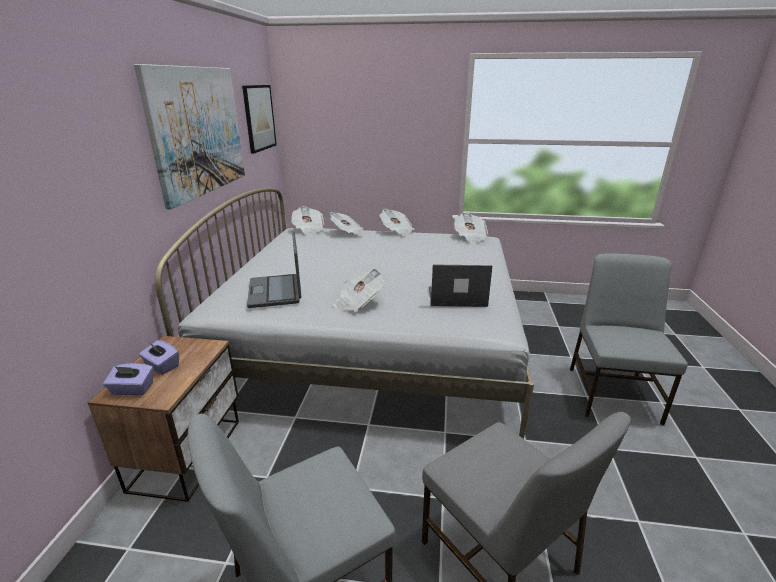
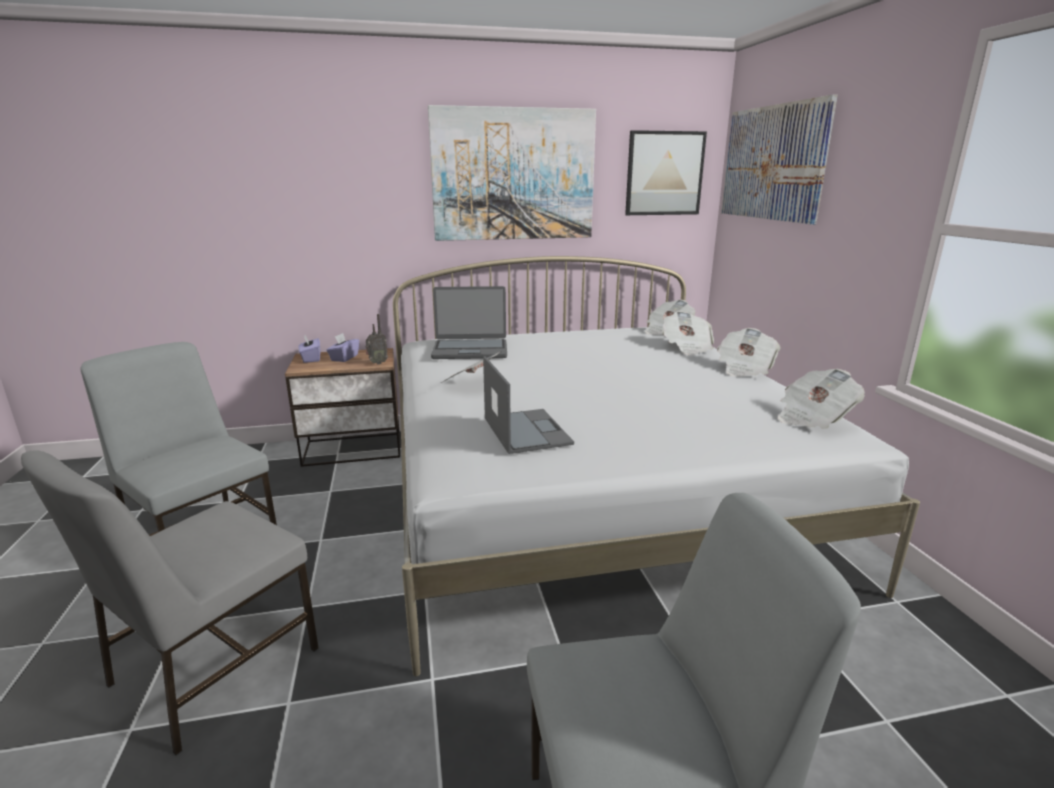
camera: 70 degrees right, 5 degrees down
(207, 347) = (377, 363): none -> radio
(276, 291) = (470, 350): laptop -> laptop turned 150 degrees counterclockwise
(335, 108) = (772, 163): none -> picture

